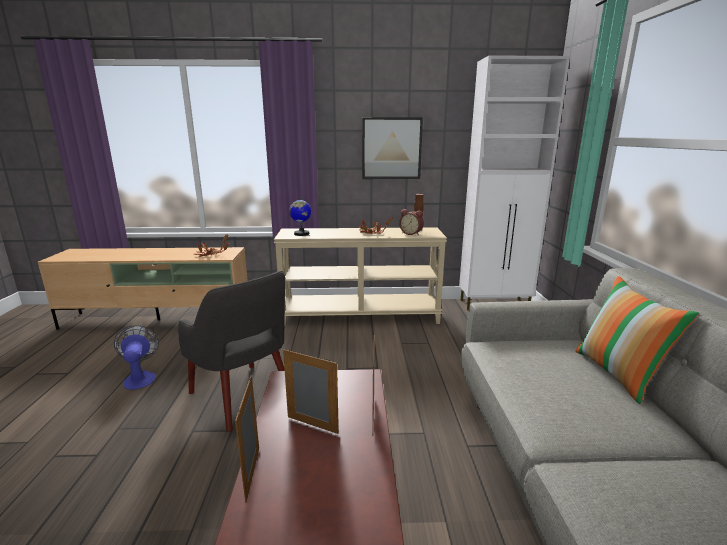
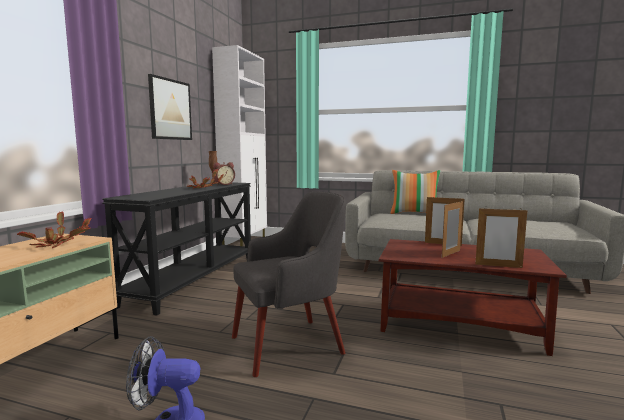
camera: 70 degrees left, 10 degrees down
(301, 234) = (152, 195): globe -> none
(361, 315) = (193, 280): beige console table -> black console table

